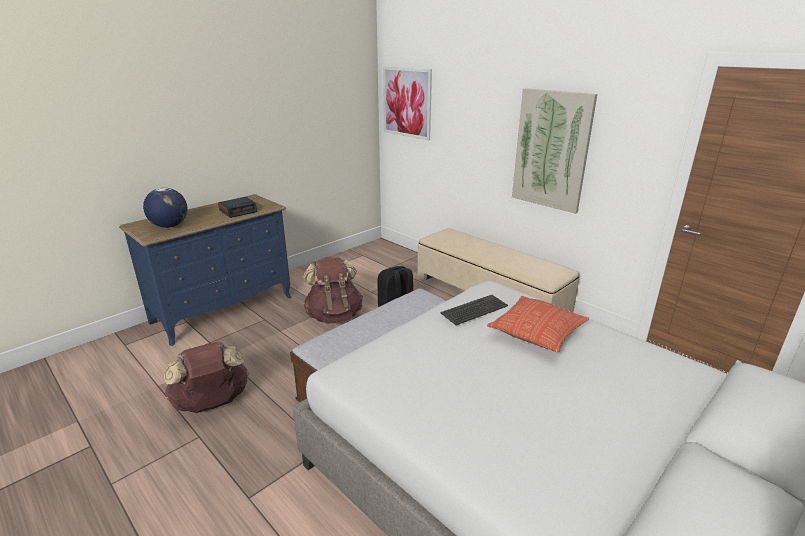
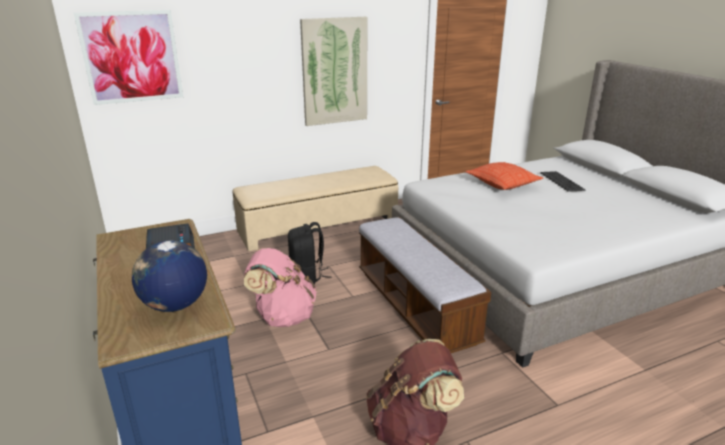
camera: 70 degrees left, 0 degrees up
(334, 316) = (283, 316): brown backpack -> pink backpack
(475, 310) = (465, 193): keyboard -> keyboard (562, 181)

